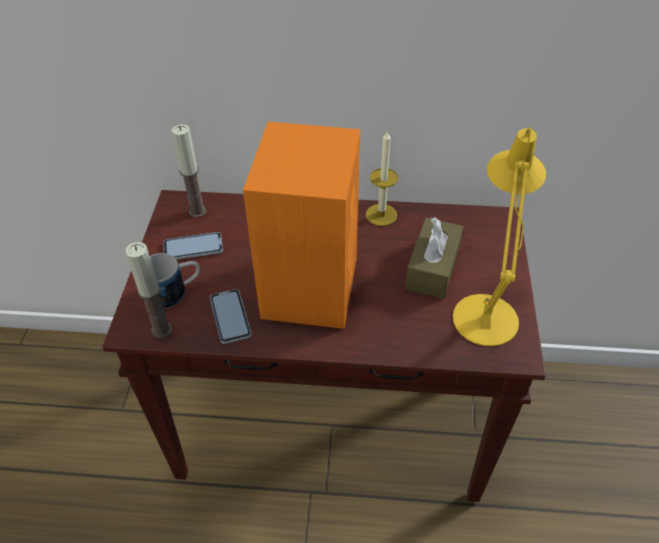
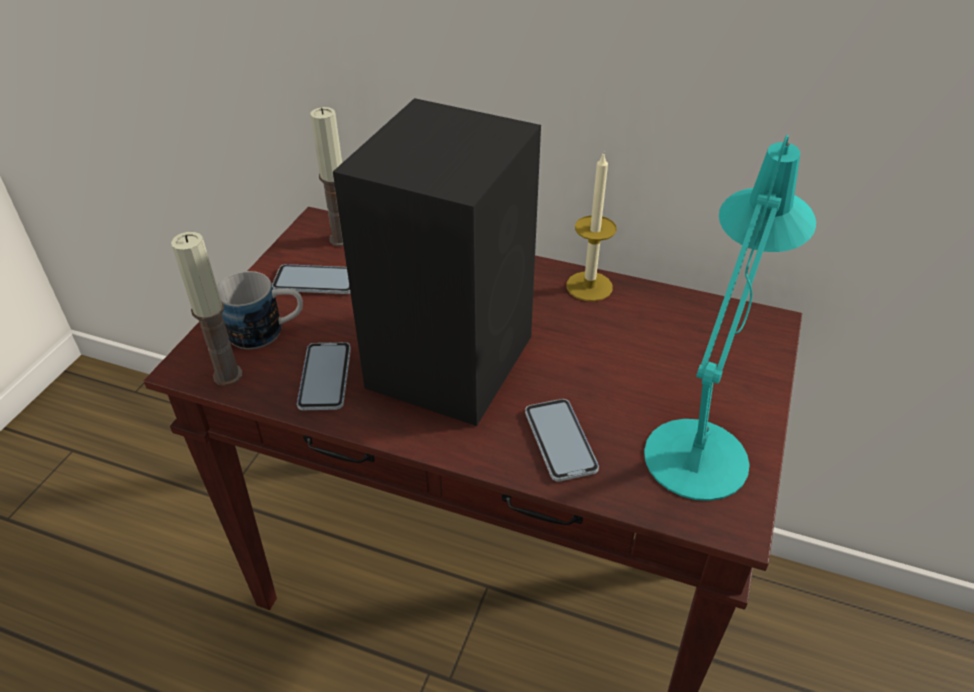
camera: 15 degrees right, 5 degrees down
(310, 285) = (452, 358): orange speaker -> black speaker
(400, 326) = (560, 441): none -> phone
(432, 268) = (639, 370): brown tissue box -> none
(485, 311) = (700, 447): yellow table lamp -> turquoise table lamp

